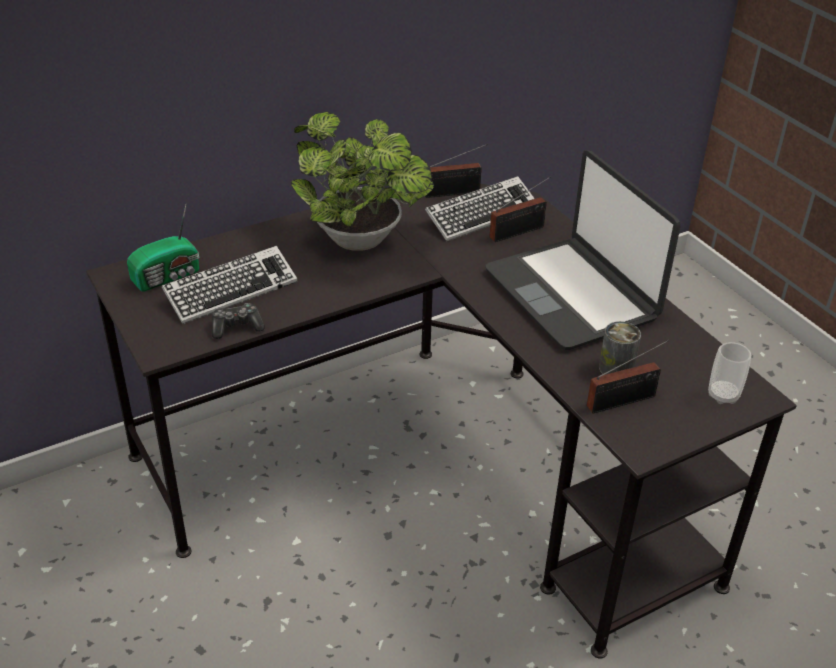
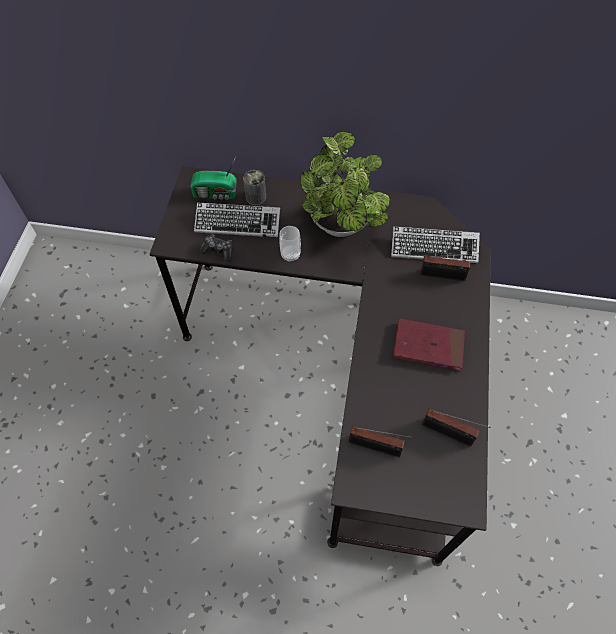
camera: 40 degrees right, 20 degrees up
(455, 192) = (434, 220): radio -> radio (450, 434)
(572, 294) = (428, 346): laptop -> red book
(616, 368) = (397, 420): can -> can (256, 197)
(723, 395) = (444, 487): cup -> cup (290, 255)

